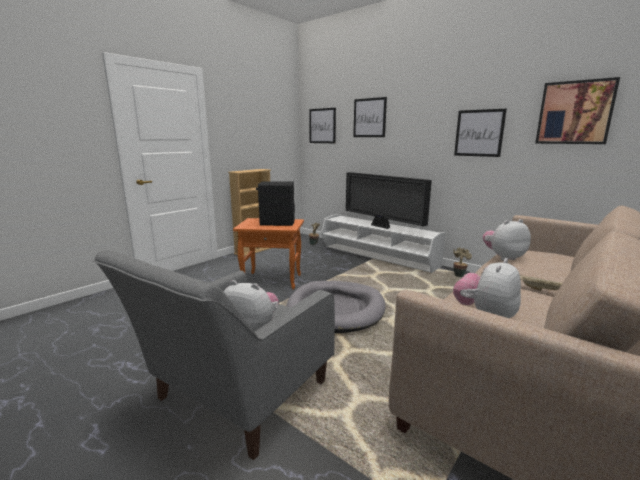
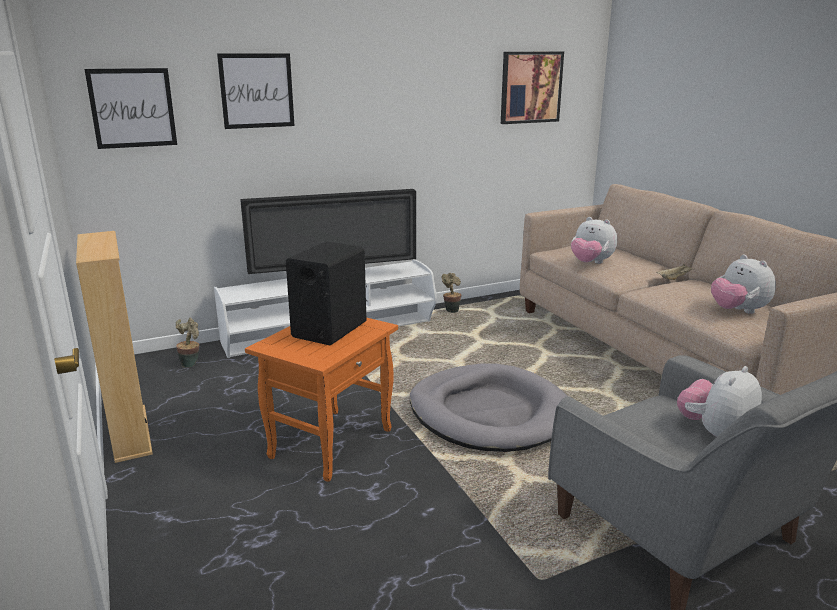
camera: 65 degrees left, 5 degrees up
(479, 133) = (439, 113): picture -> none
(503, 257) = (591, 263): plush toy -> plush toy turned 60 degrees counterclockwise

